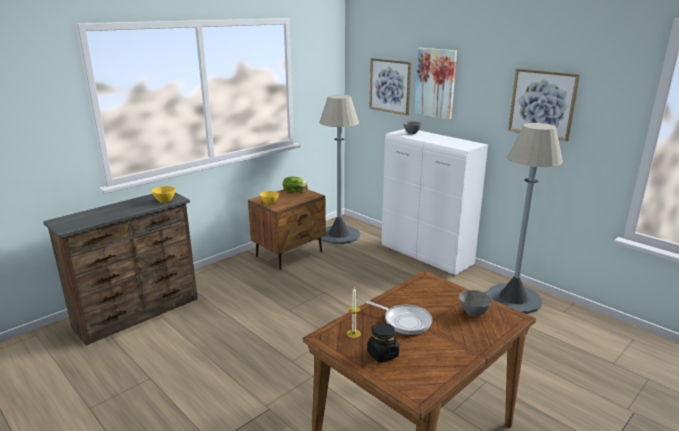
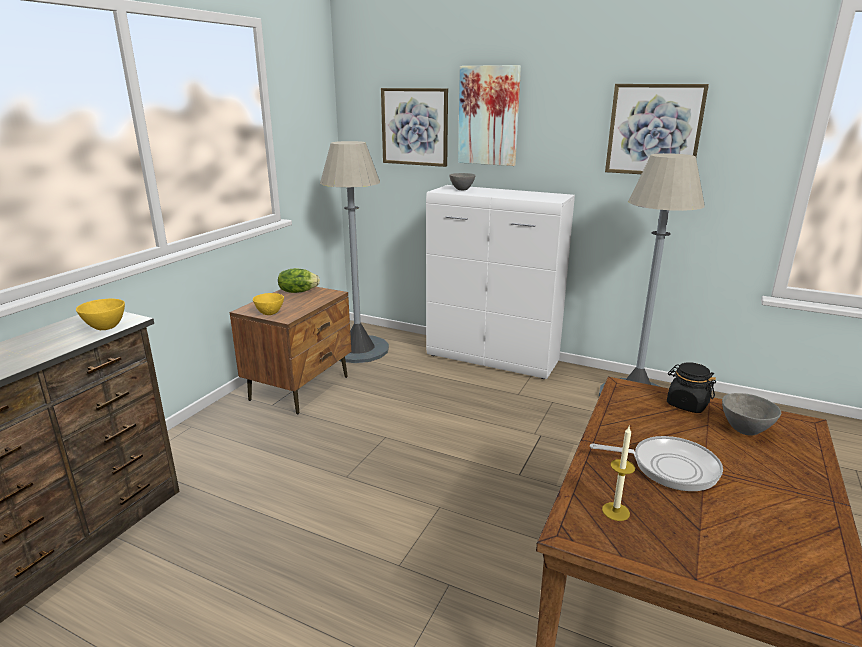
camera: 20 degrees left, 0 degrees up
(382, 354) = (700, 541): black jar -> black jar (687, 404)

